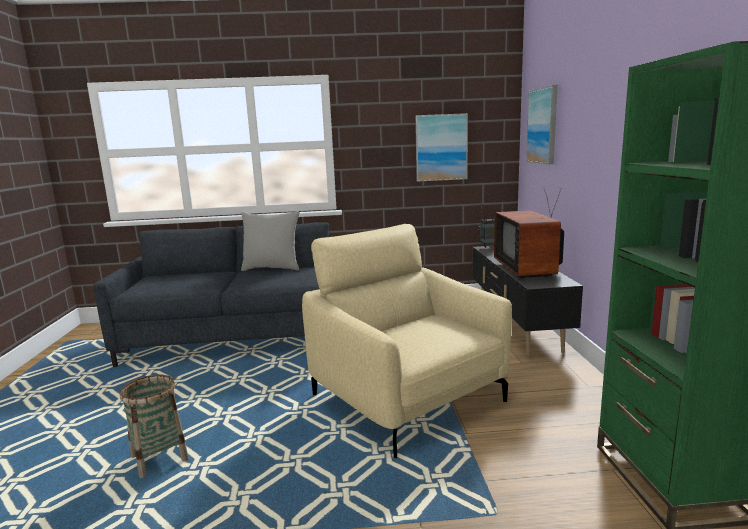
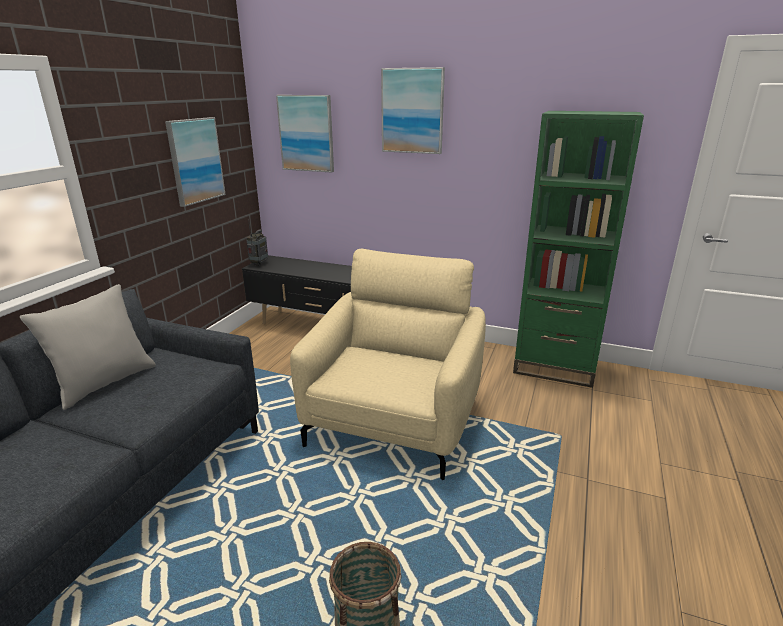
camera: 65 degrees left, 10 degrees up
(408, 398) = (393, 422): beige armchair -> beige armchair turned 120 degrees clockwise
(529, 269) = (347, 273): television -> none
(604, 91) = (412, 111): none -> picture

